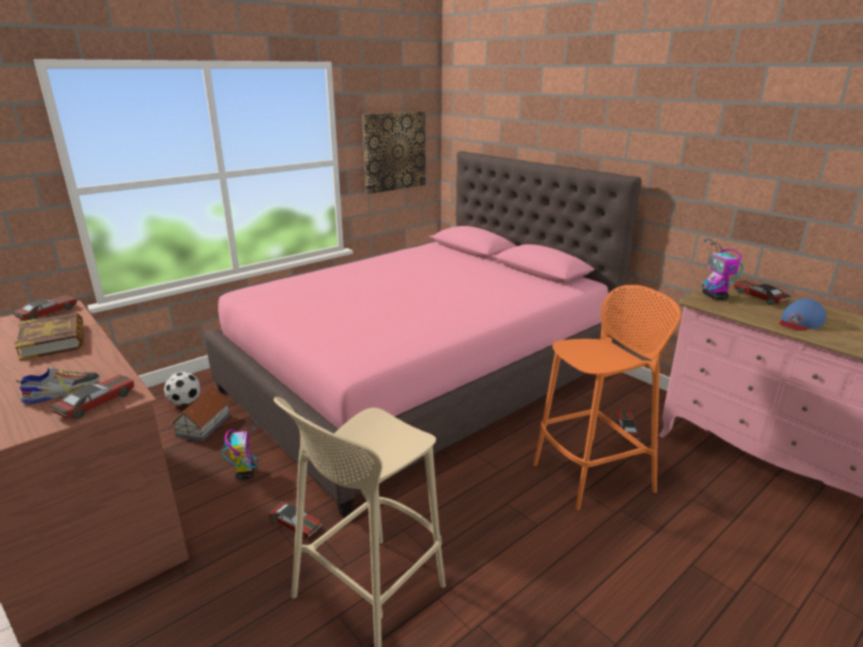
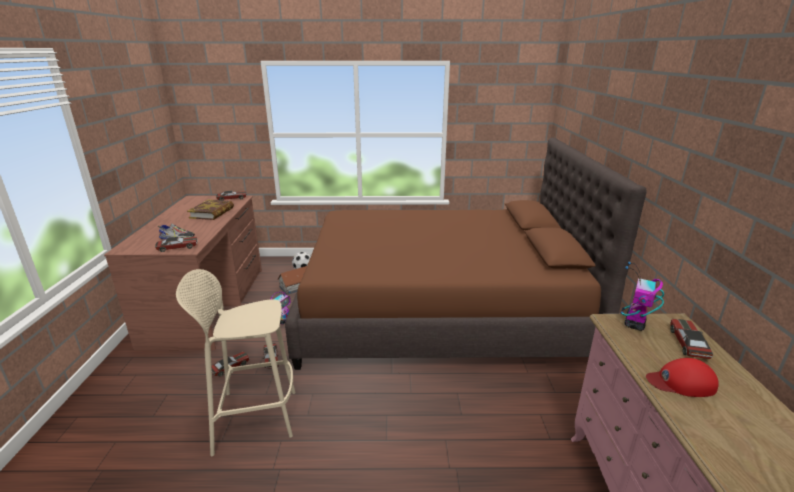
camera: 40 degrees right, 0 degrees up
(394, 151) = (500, 131): picture -> none
(421, 380) = (439, 310): pink bed -> brown bed
(592, 473) = (470, 432): orange stool -> none
(626, 430) = (546, 418): toy car -> toy car (230, 366)
(800, 322) = (681, 382): blue cap -> red cap

